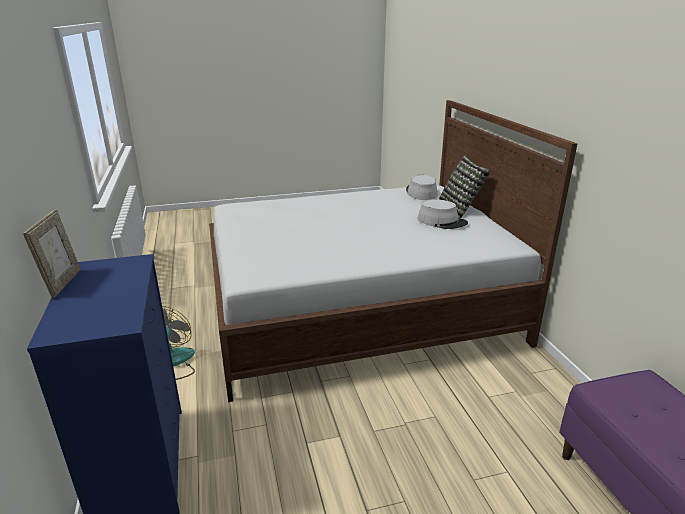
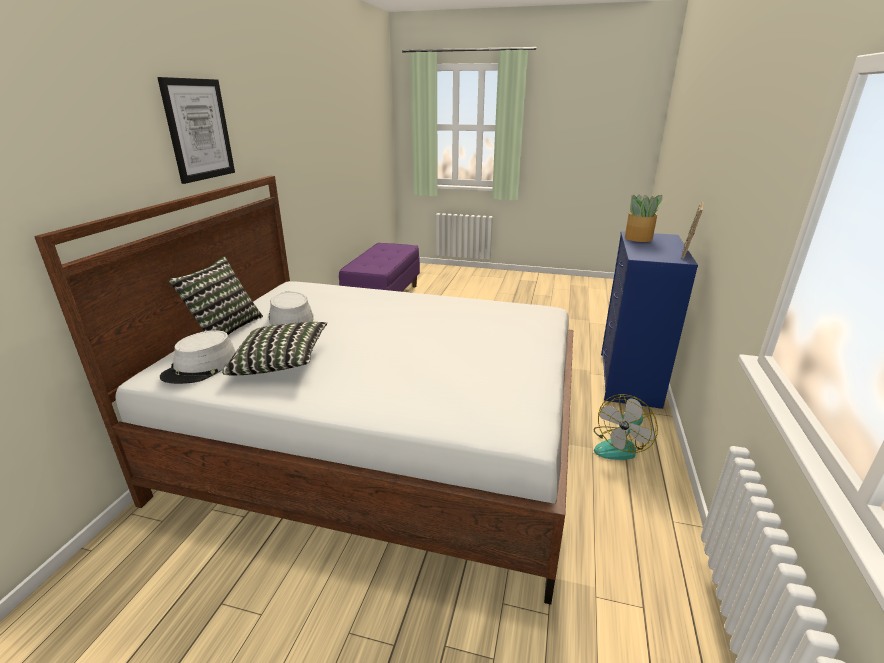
camera: 150 degrees left, 0 degrees up
(117, 308) = (639, 238): none -> potted plant
(387, 202) = (281, 363): none -> pillow
(536, 74) = (198, 130): none -> picture

